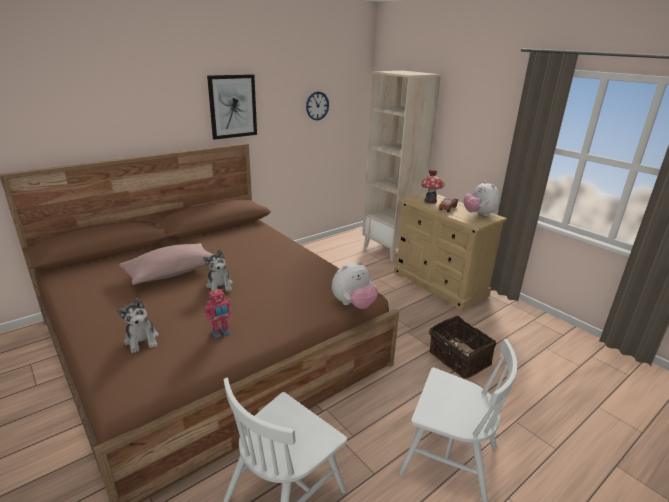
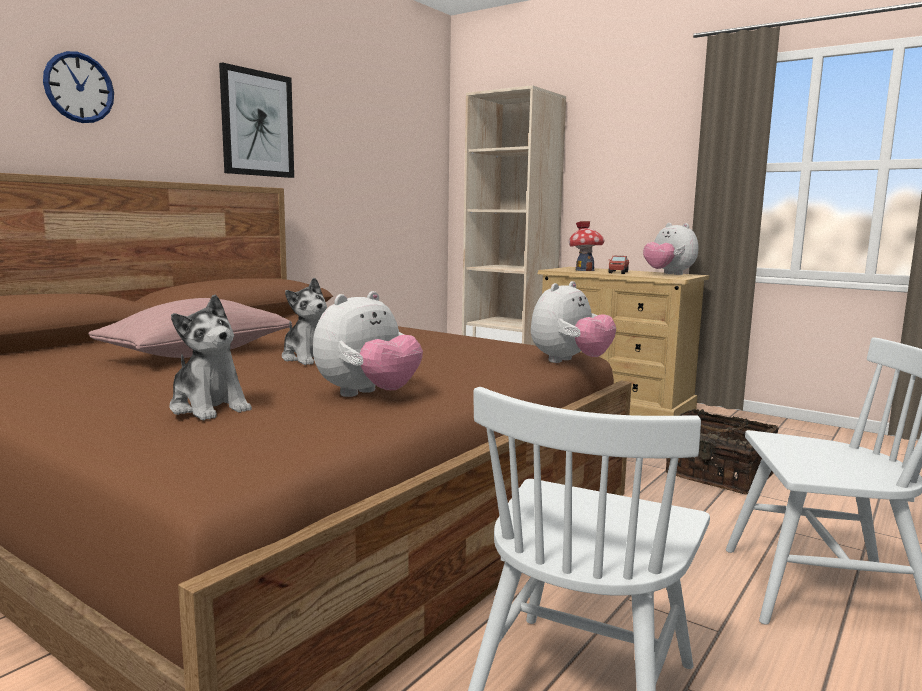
camera: 15 degrees left, 15 degrees down
(221, 333) = (367, 395): toy robot -> plush toy
(317, 106) = (379, 150): wall clock -> wall clock (79, 87)

